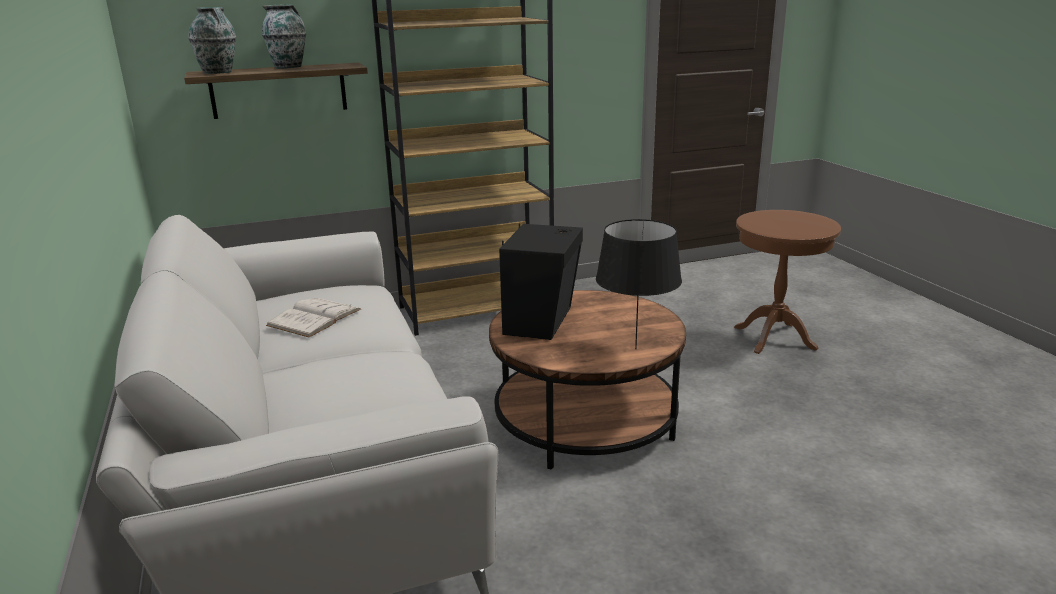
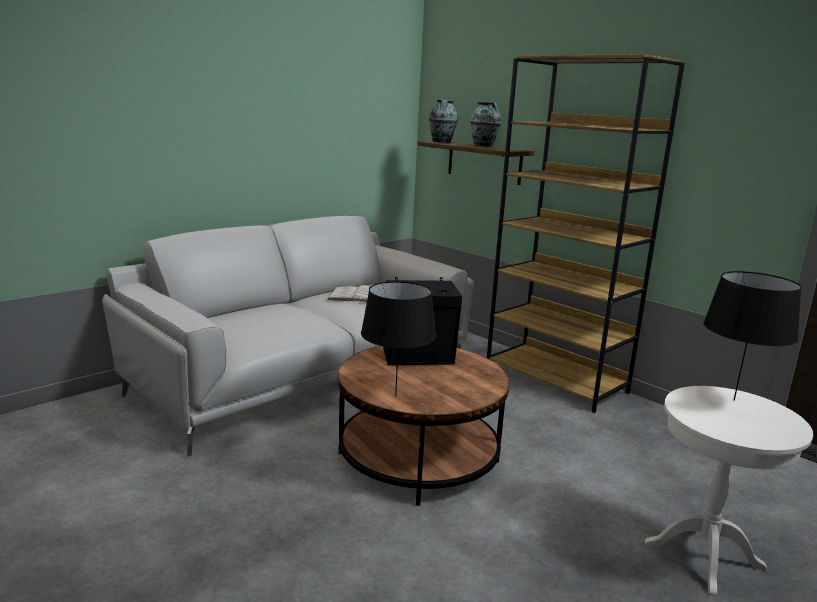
camera: 65 degrees right, 5 degrees down
(765, 218) = (734, 400): none -> black table lamp
(774, 338) = (704, 556): brown side table -> white side table

